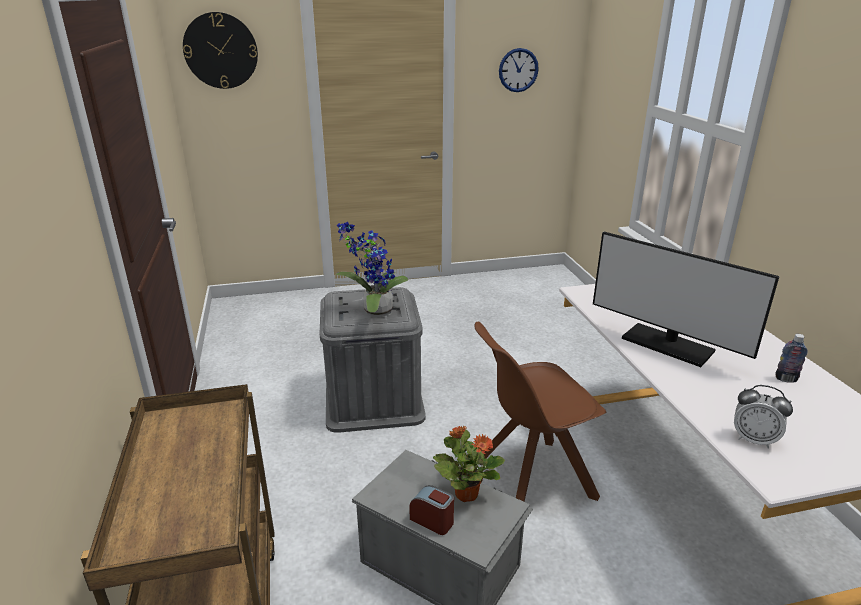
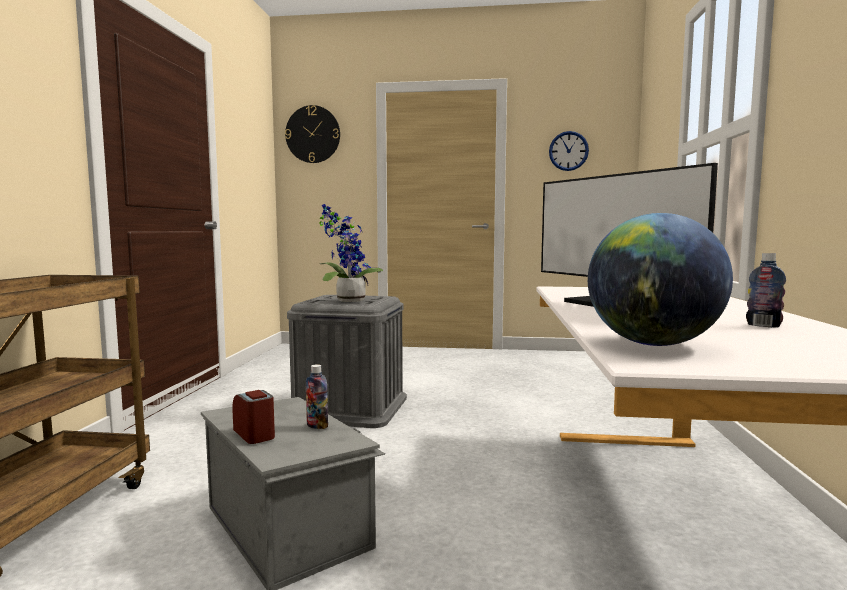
camera: 20 degrees right, 20 degrees down
(466, 493) = (317, 426): potted plant -> bottle
(530, 480) = (455, 483): brown chair -> none
(753, 439) = (653, 344): alarm clock -> globe

